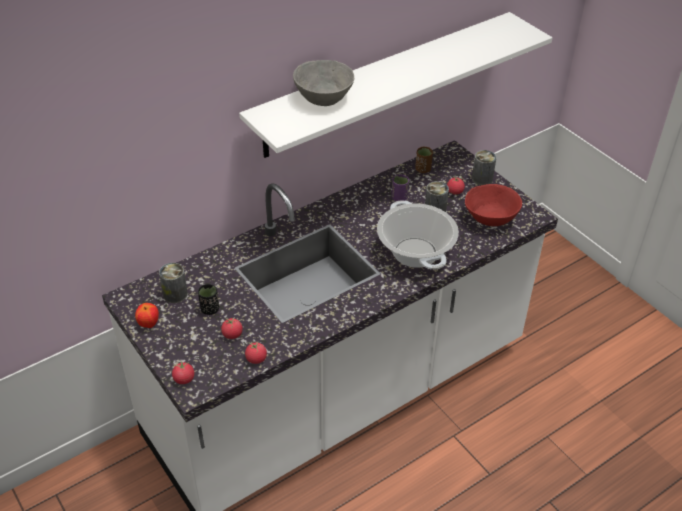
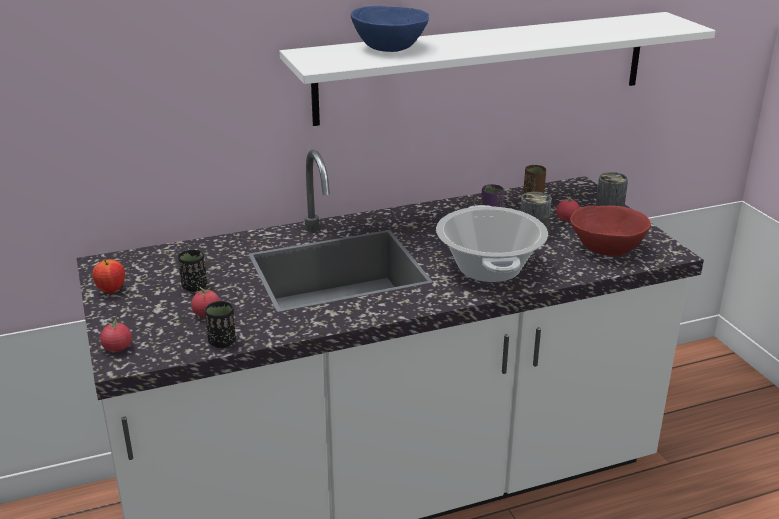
camera: 15 degrees right, 15 degrees down
(175, 294) = (162, 267): can -> none
(256, 359) = (222, 342): tomato -> black cup
(324, 98) = (390, 48): grey bowl -> blue bowl

